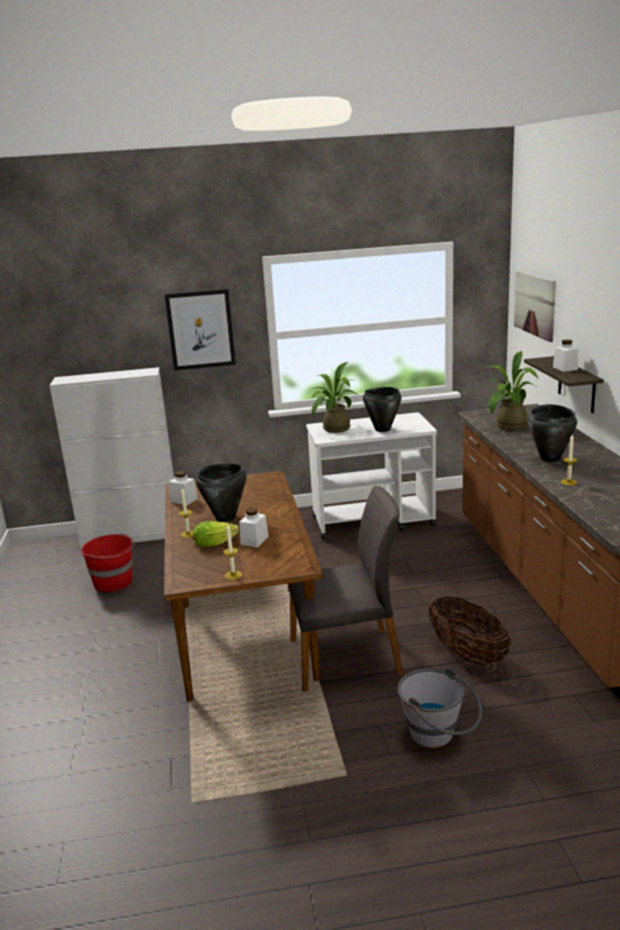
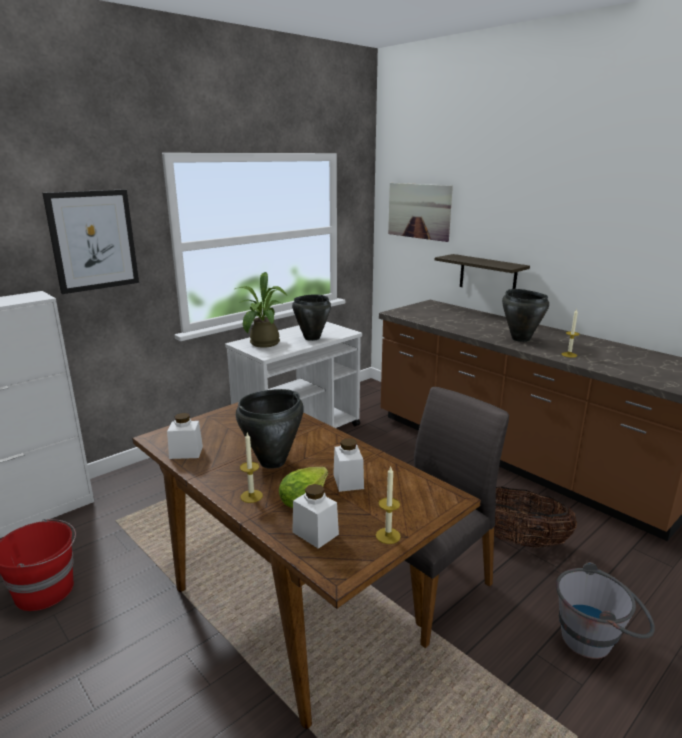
camera: 35 degrees left, 0 degrees up
(508, 426) = (442, 319): potted plant -> none
(565, 368) = (483, 260): white jar -> white jar (315, 533)

